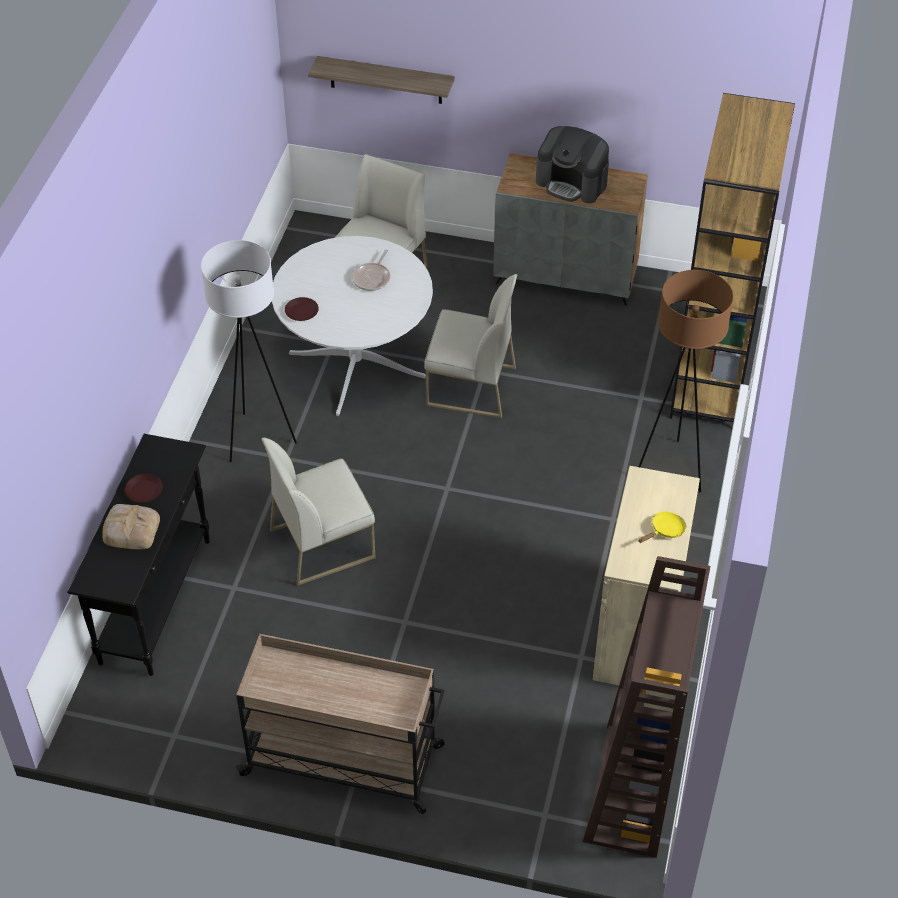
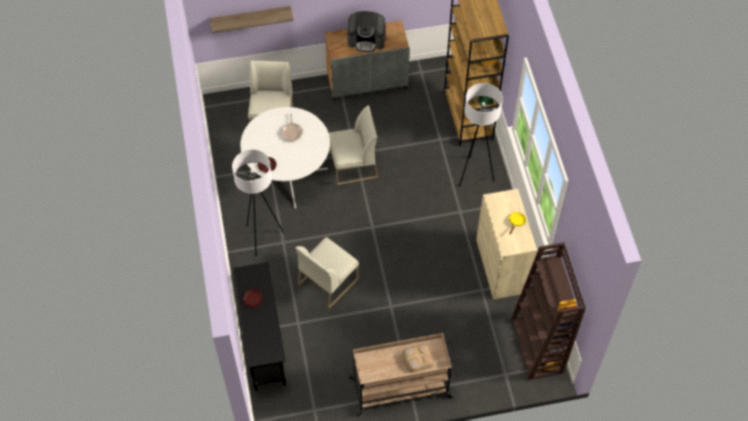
camera: 25 degrees left, 10 degrees up
(130, 529) = (259, 322): bread -> bread (417, 358)
(671, 469) = (474, 174): brown floor lamp -> white floor lamp

